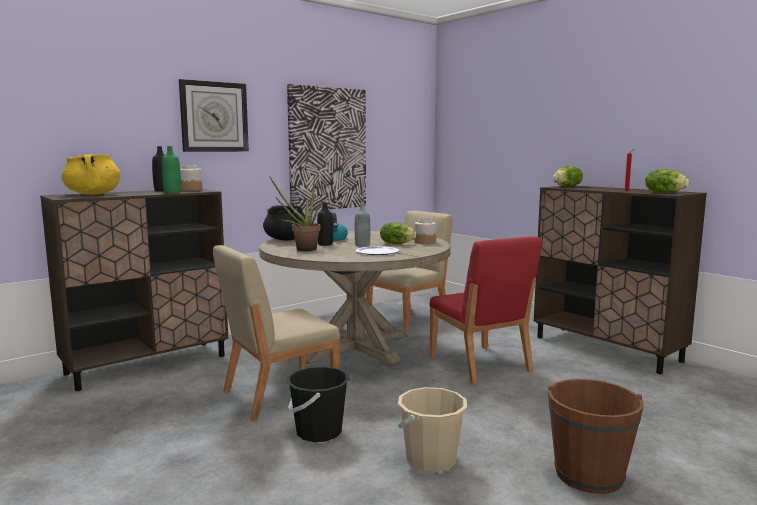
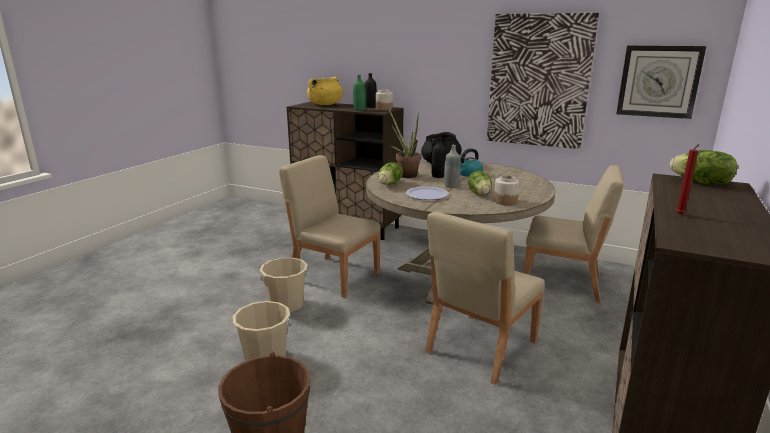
camera: 65 degrees right, 10 degrees up
(214, 117) = (423, 48): wall clock -> wall clock (658, 81)
(318, 432) = (286, 305): black bucket -> beige bucket
(480, 364) = (480, 347): red chair -> beige chair
(664, 193) = (699, 237): lettuce -> lettuce (390, 184)

